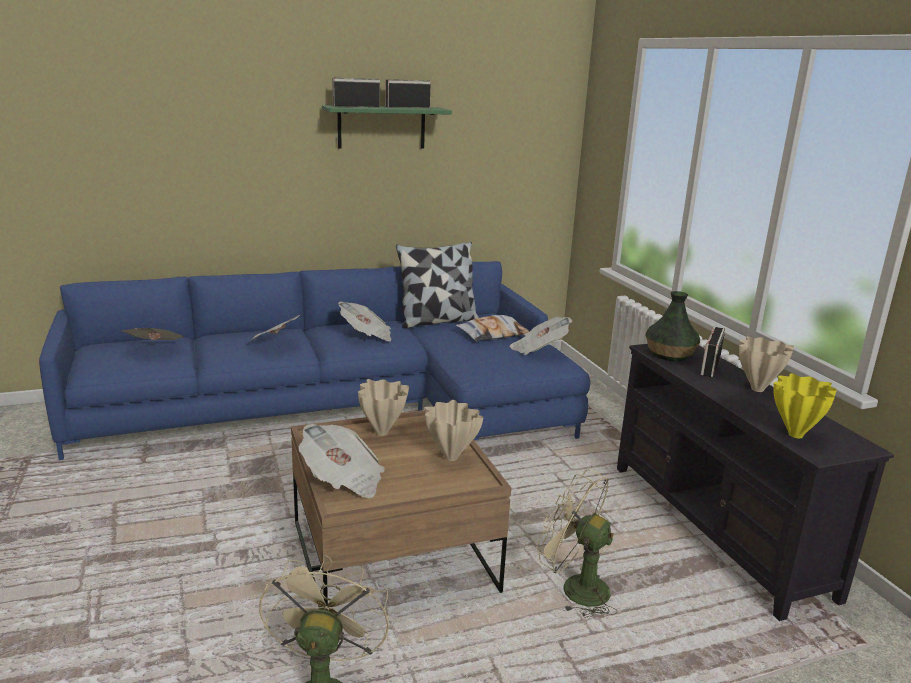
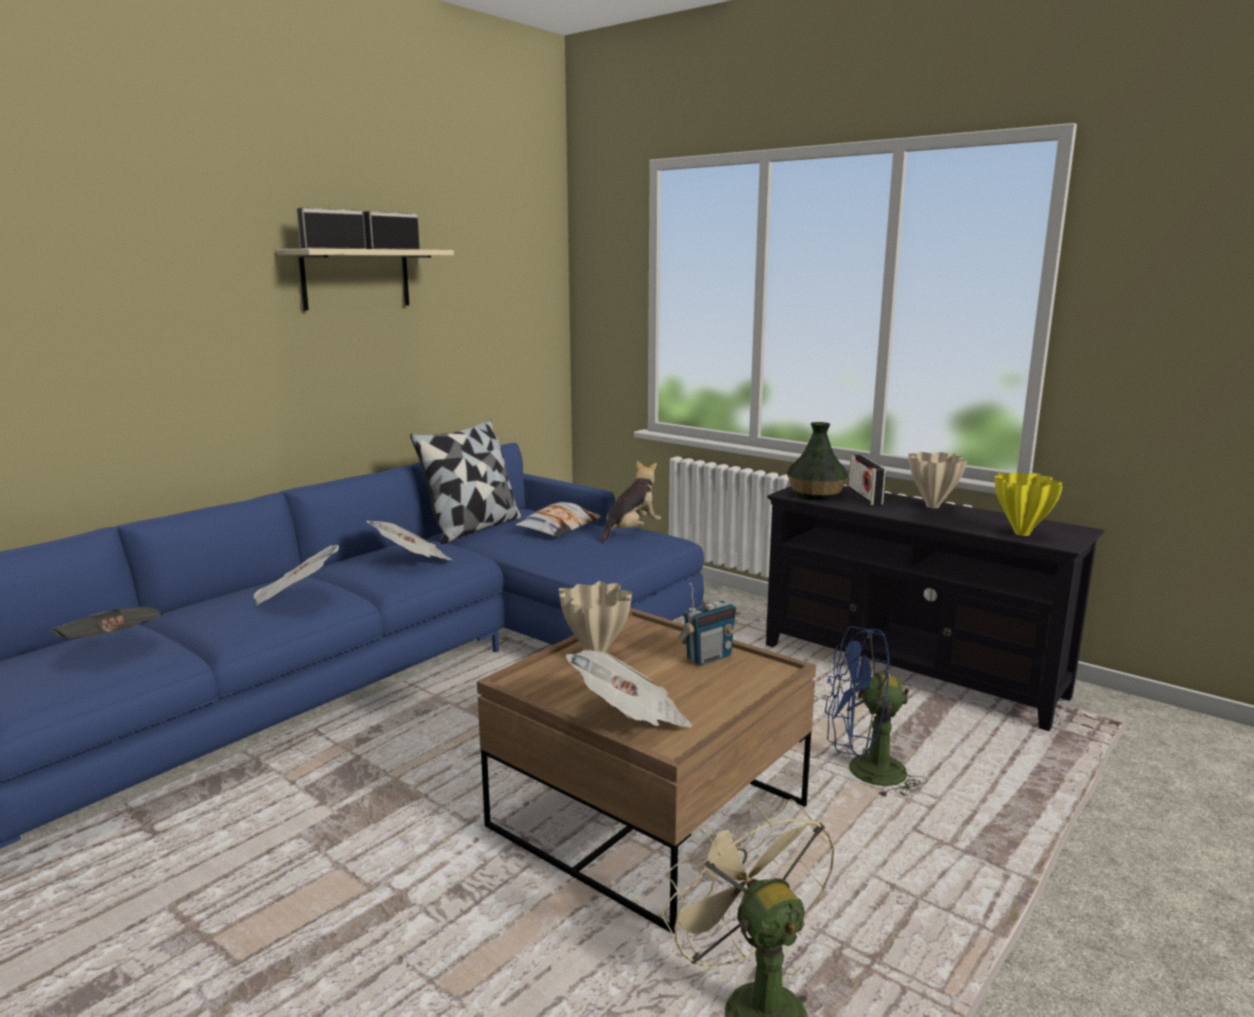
camera: 30 degrees left, 5 degrees down
(381, 127) = (356, 278): green shelf -> beige shelf
(450, 457) = (708, 657): beige vase -> radio
(539, 350) = (631, 531): newspaper -> plush toy
(575, 588) = (864, 772): beige fan -> blue fan

